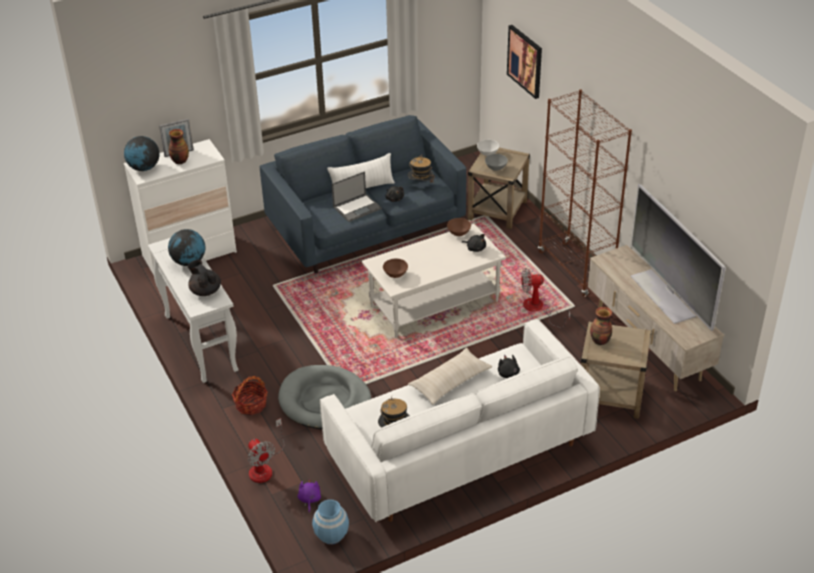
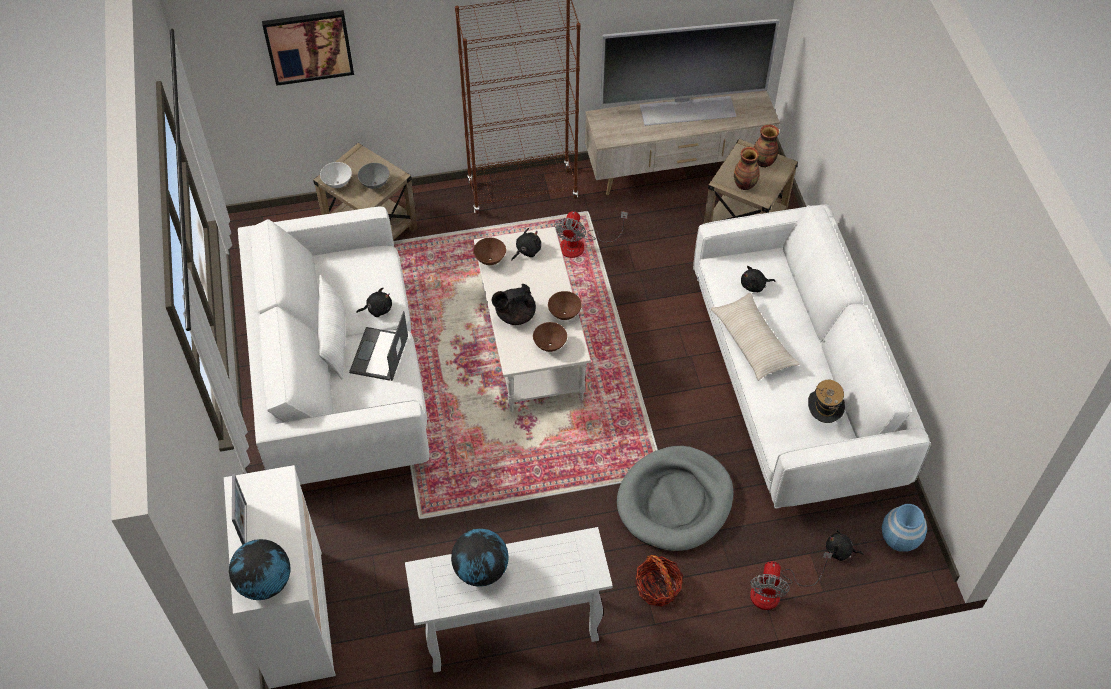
camera: 75 degrees left, 15 degrees up
(179, 161) = (269, 528): vase -> vase (763, 162)
(205, 291) = (558, 557): black teapot -> black teapot (514, 315)
(264, 467) = (775, 591): fan -> fan turned 120 degrees clockwise
(309, 499) = (840, 551): purple plush toy -> black plush toy
(357, 207) = (379, 355): laptop -> laptop turned 150 degrees counterclockwise
(366, 229) = (342, 380): blue sofa -> white sofa
(421, 186) = (362, 273): hat -> none
(426, 276) = (564, 313): none -> brown bowl

